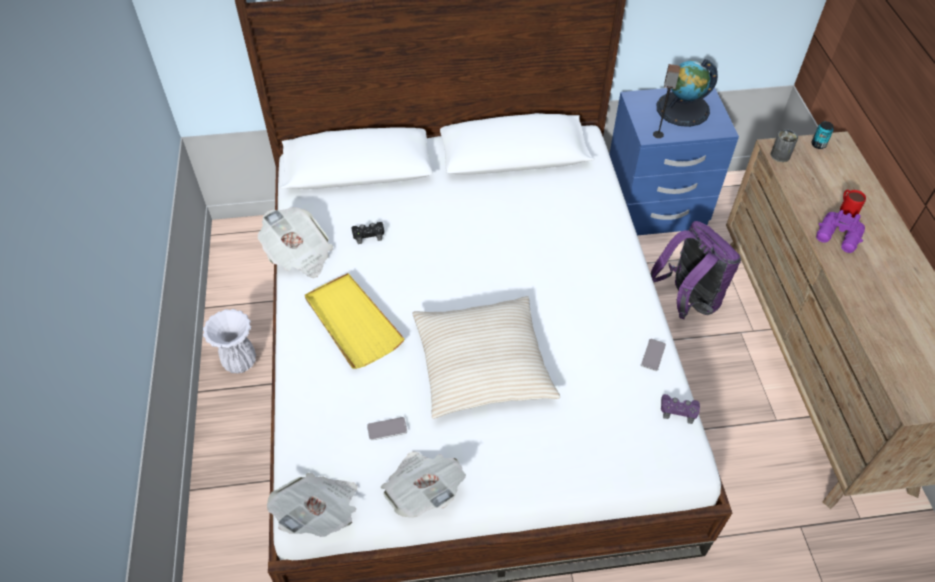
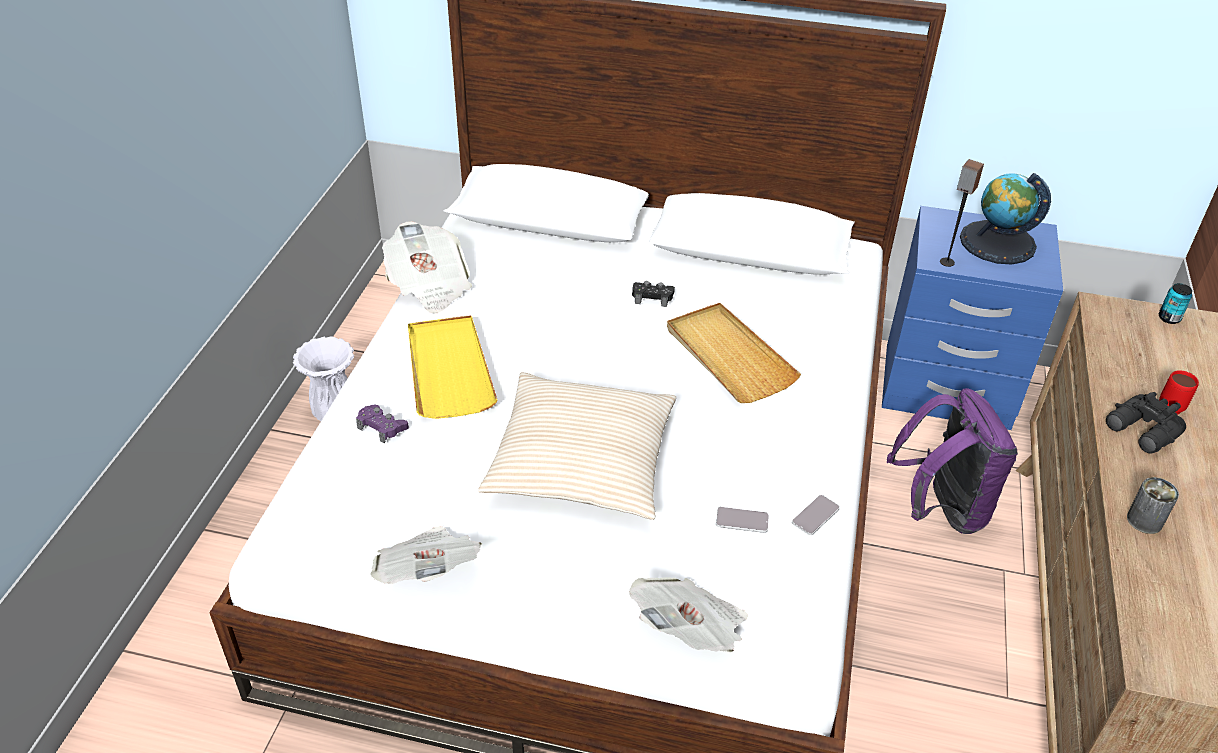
camera: 20 degrees right, 10 degrees down
(320, 512) = (293, 556): newspaper -> newspaper (690, 631)
(368, 234) = (522, 286): black game controller -> black game controller (652, 297)
(387, 429) = (423, 492): phone -> phone (742, 520)
(541, 249) = (728, 356): none -> beige tray
(678, 410) = (816, 590): purple game controller -> purple game controller (382, 427)
(780, 155) = (1103, 317): can -> can (1144, 520)
(838, 238) = (1142, 432): purple binoculars -> black binoculars

